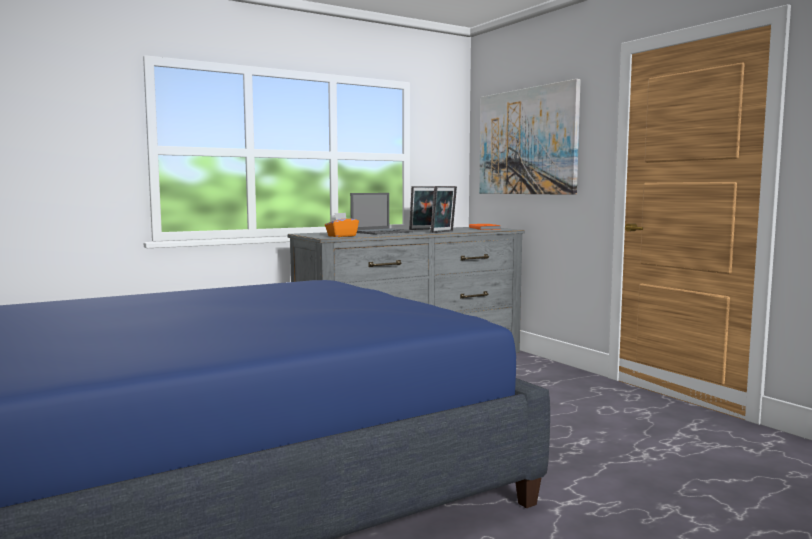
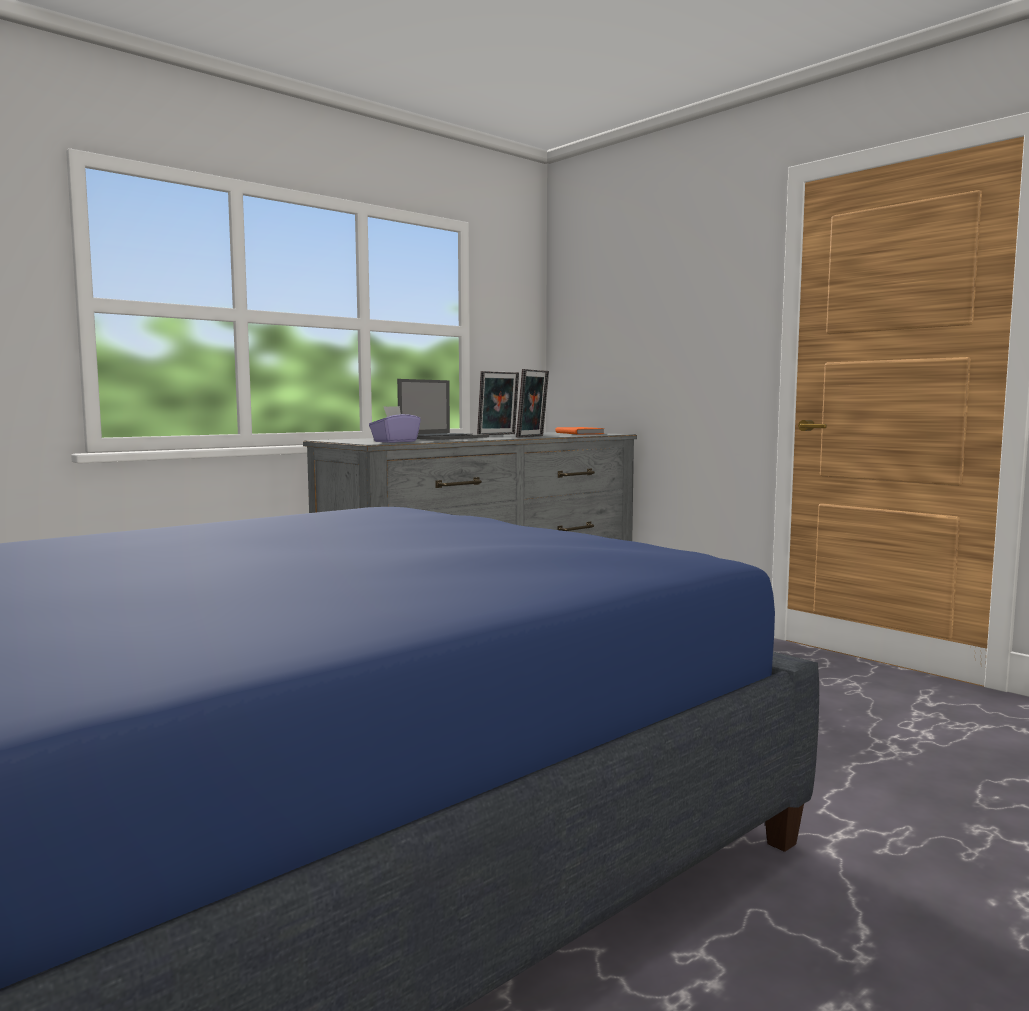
camera: 10 degrees left, 0 degrees up
(341, 236) = (395, 442): orange tissue box -> purple tissue box
(526, 142) = (638, 310): picture -> none

